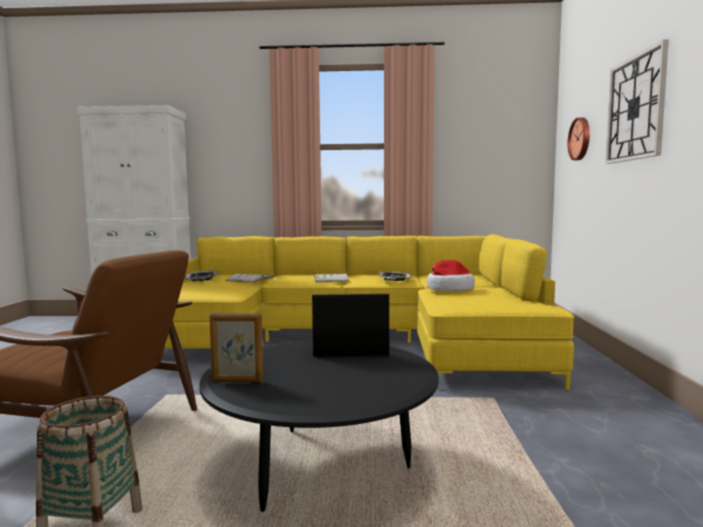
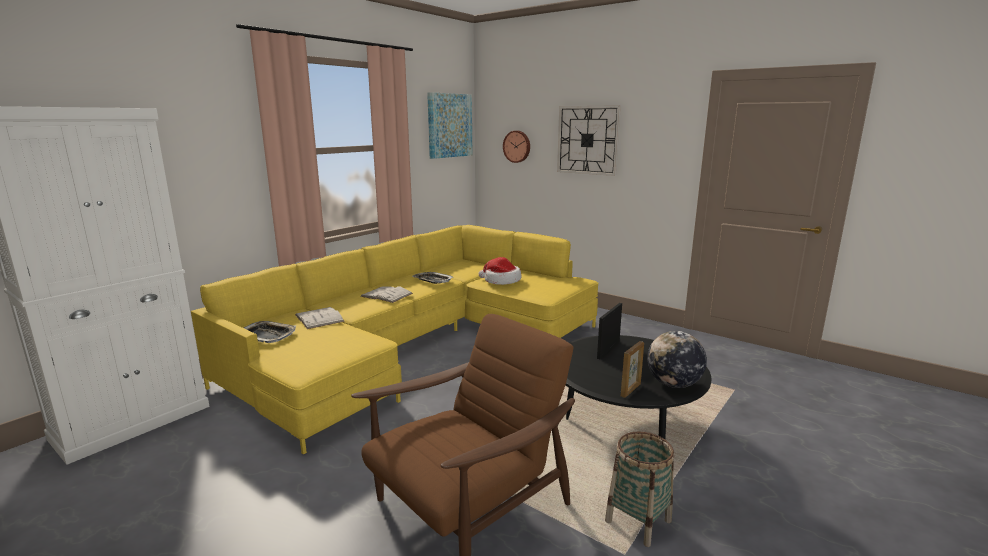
camera: 55 degrees left, 10 degrees up
(285, 398) = (673, 384): none -> globe
(509, 123) = (449, 125): none -> picture

